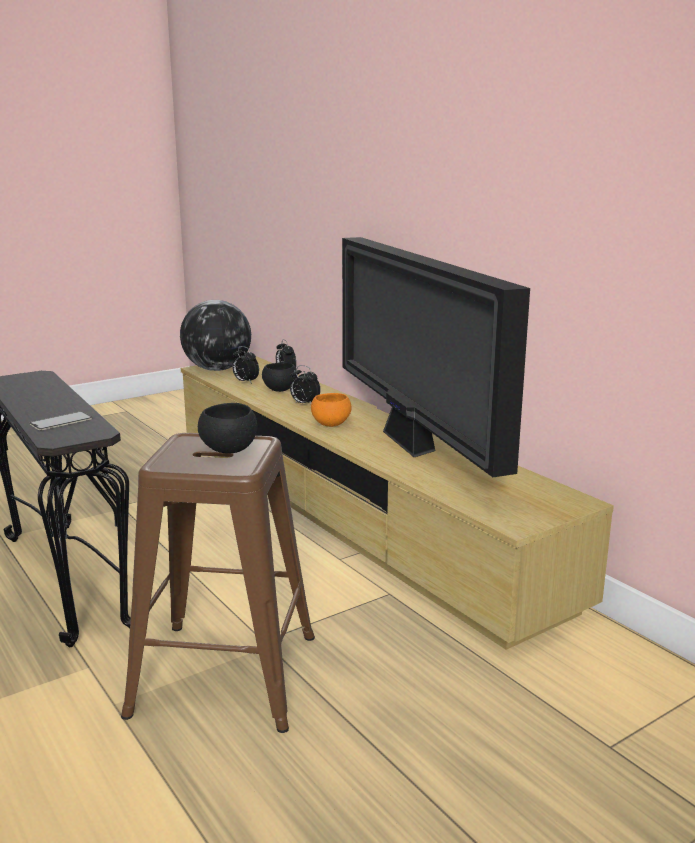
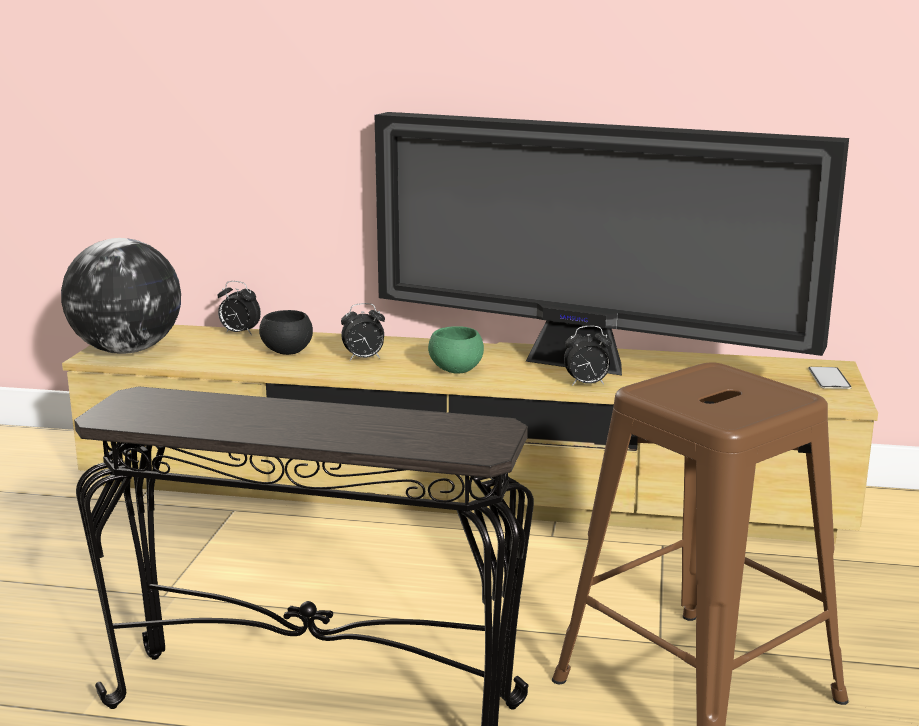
camera: 45 degrees left, 0 degrees up
(61, 421) = (405, 432): phone -> phone (829, 378)
(228, 450) = (724, 386): black bowl -> none
(245, 382) = (214, 355): alarm clock -> alarm clock (586, 384)
(331, 424) = (456, 370): orange bowl -> green bowl

